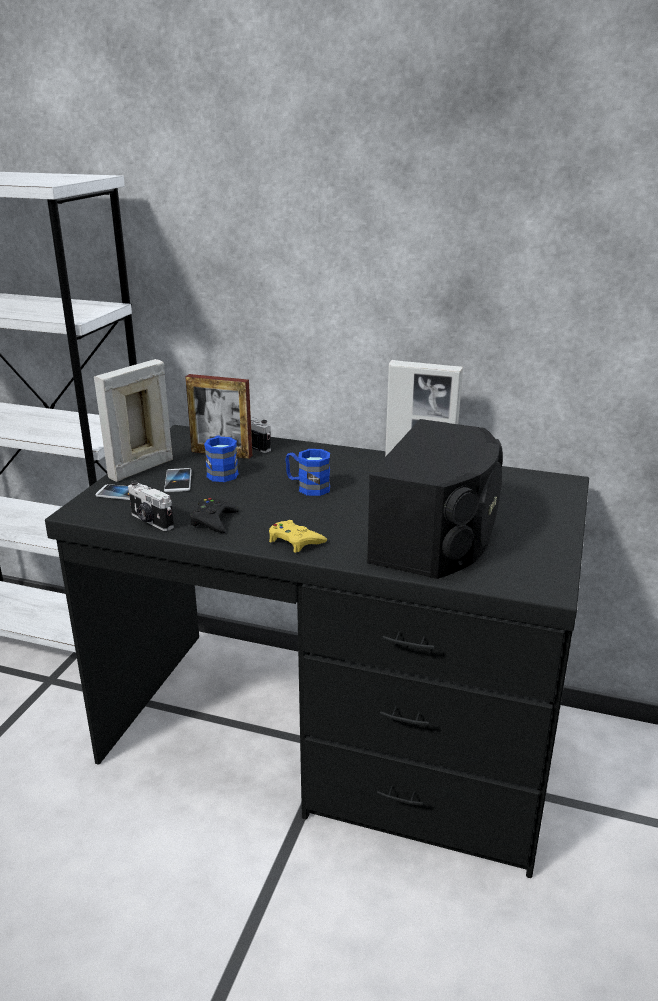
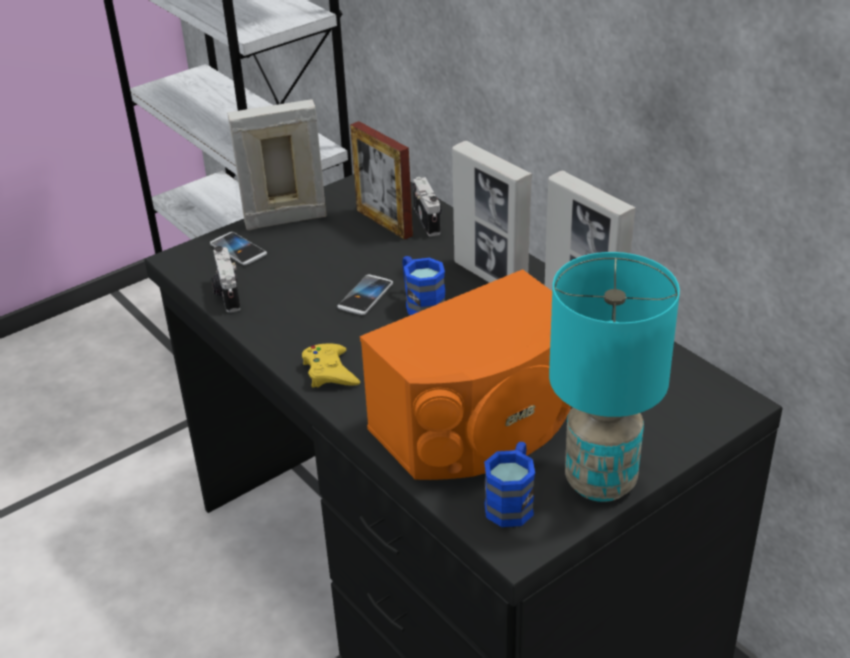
camera: 35 degrees right, 10 degrees up
(178, 481) = (302, 249): phone -> phone (365, 296)
(213, 520) = (282, 315): black game controller -> none
(221, 472) = (356, 250): blue mug -> blue mug (512, 501)
(336, 463) = (491, 277): none -> picture frame
(438, 537) = (480, 425): black speaker -> orange speaker
(549, 540) = (602, 481): none -> turquoise table lamp

